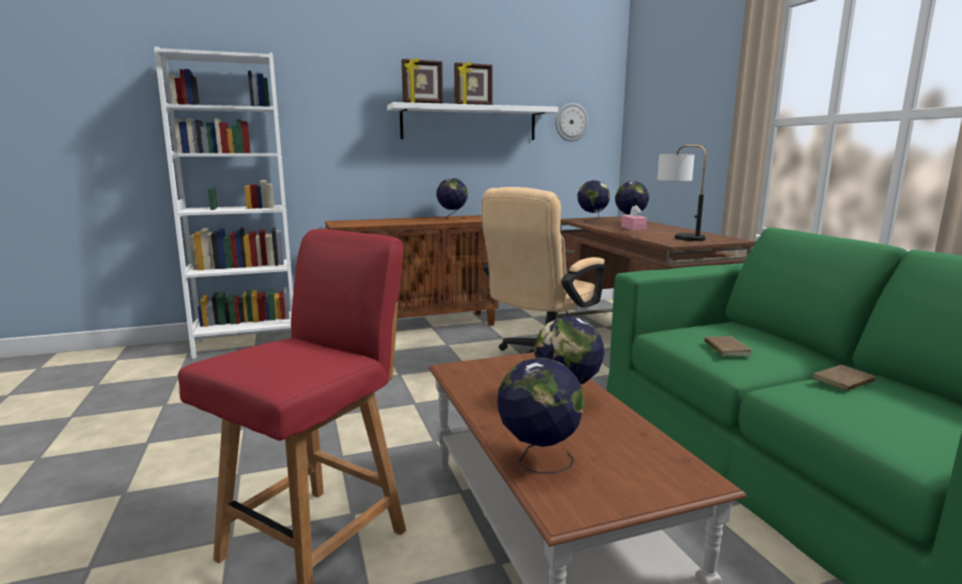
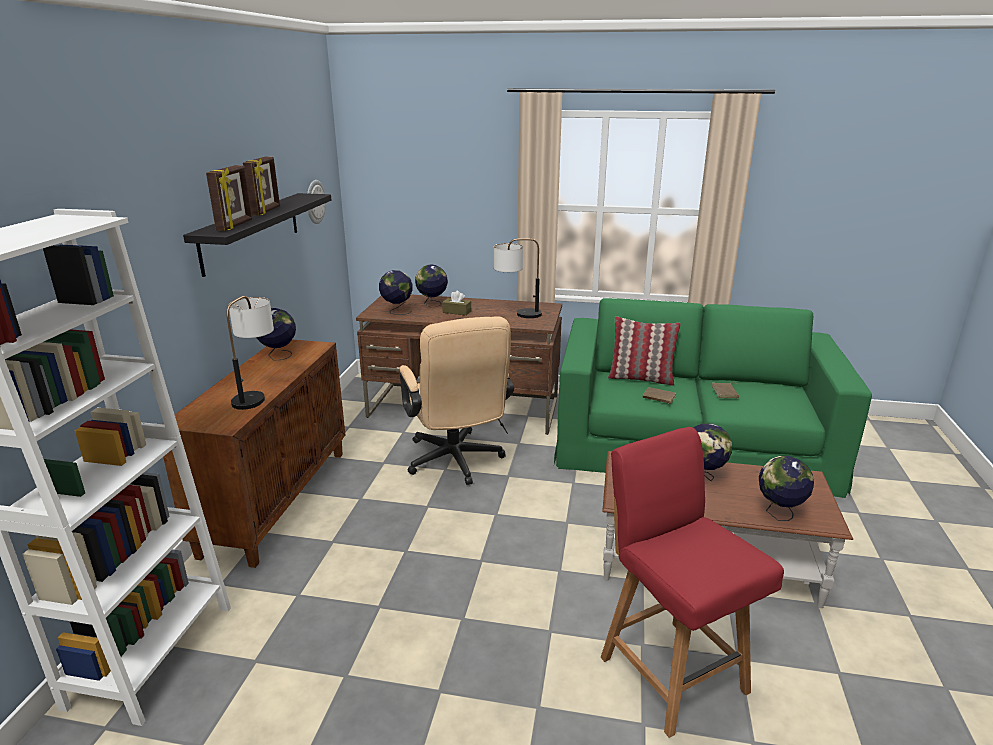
camera: 60 degrees left, 10 degrees up
(390, 223) = (257, 394): none -> table lamp
(469, 123) = (251, 231): white shelf -> black shelf
(633, 228) = (457, 312): pink tissue box -> brown tissue box
(756, 334) = (640, 378): none -> pillow

